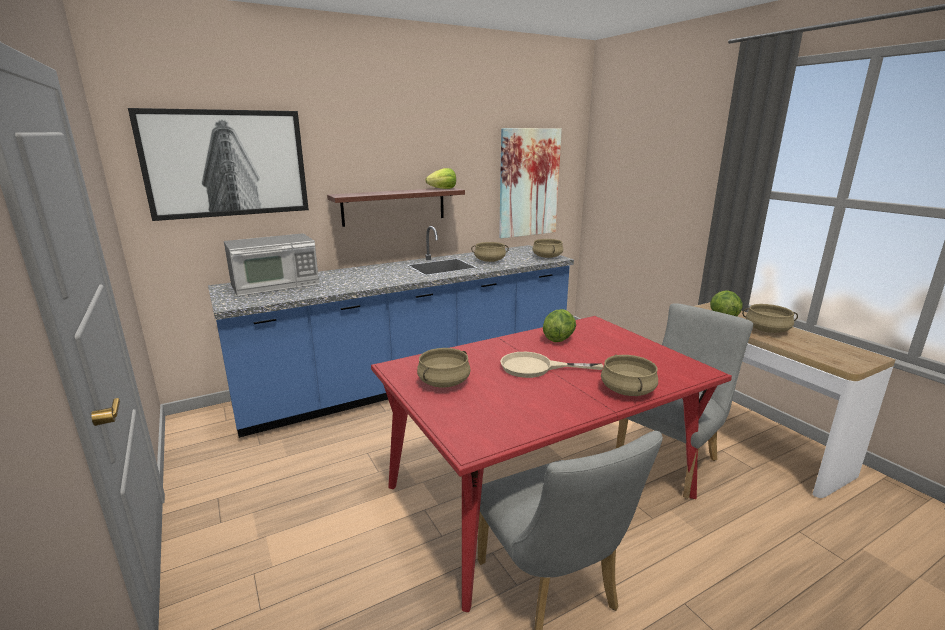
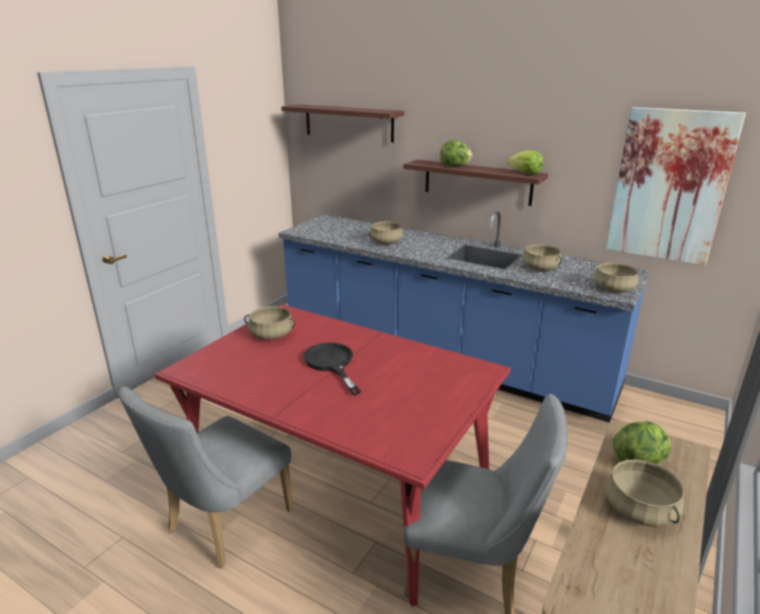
camera: 60 degrees right, 5 degrees up
(227, 164) = (348, 123): picture -> shelf
(276, 285) = (349, 227): microwave -> none
(536, 367) = (331, 364): beige frying pan -> black frying pan
(558, 339) = (410, 360): lettuce -> lettuce (455, 166)
(627, 390) = (321, 417): beige cooking pot -> beige cooking pot (386, 242)

